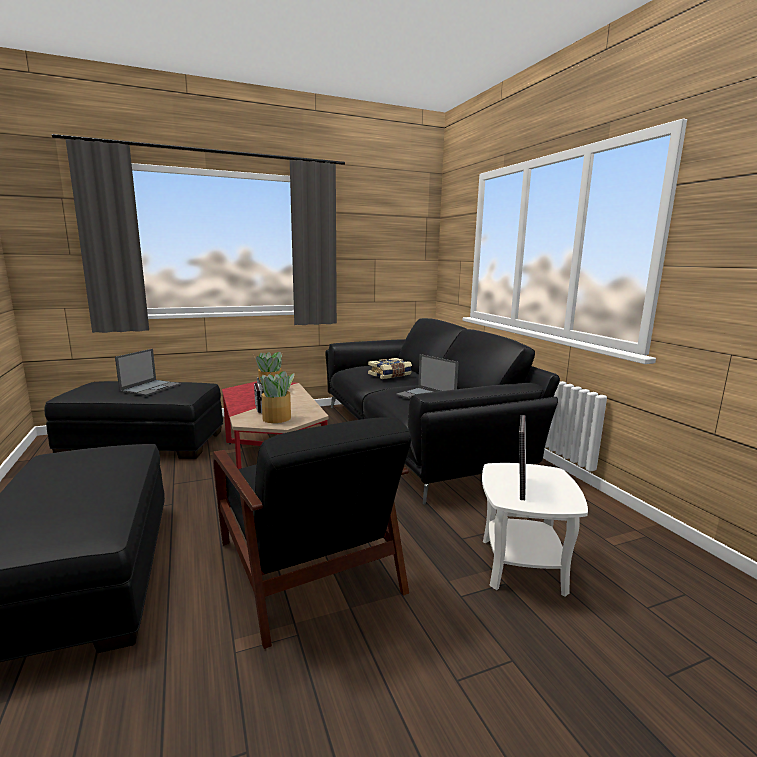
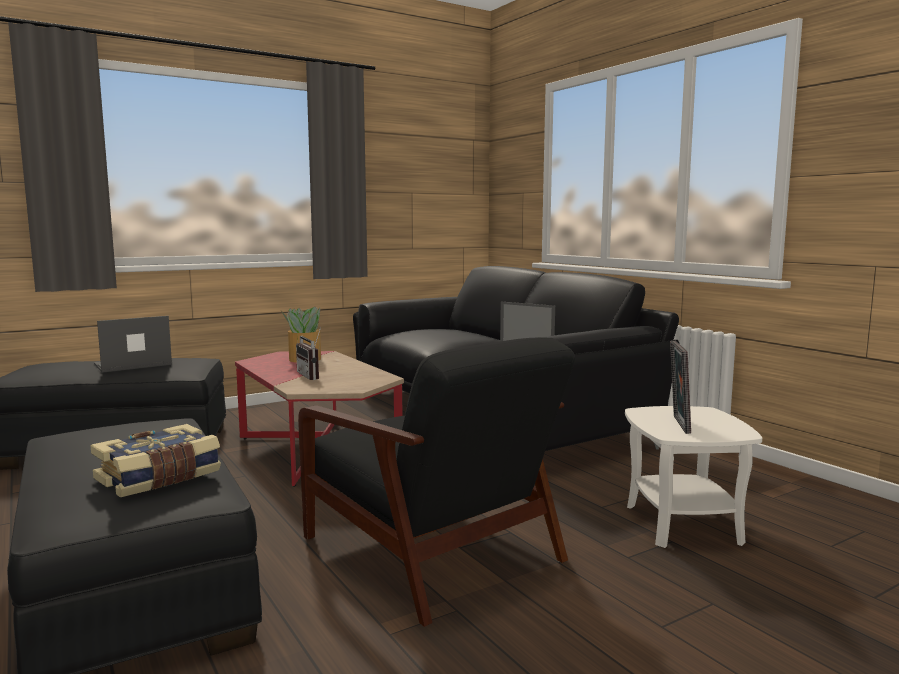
camera: 10 degrees left, 5 degrees down
(151, 388) = (132, 364): laptop -> laptop turned 135 degrees counterclockwise
(277, 418) = (340, 384): potted plant -> none
(390, 375) = (453, 336): book -> book (159, 478)

